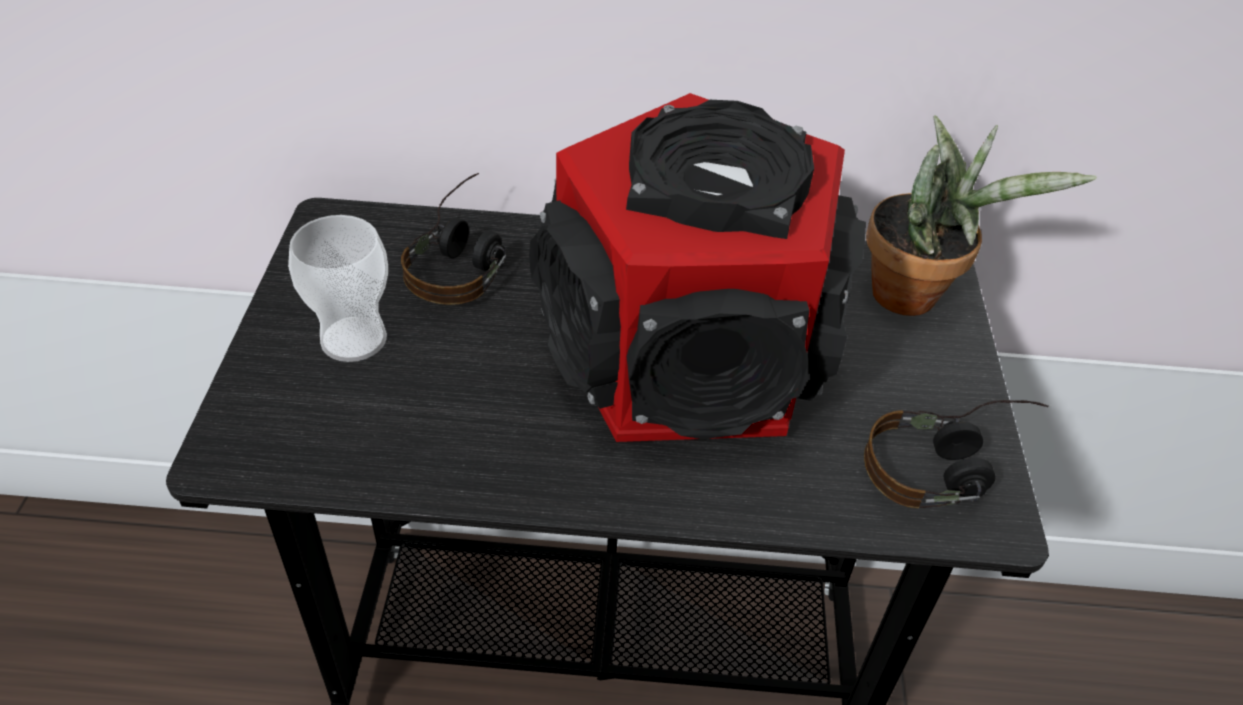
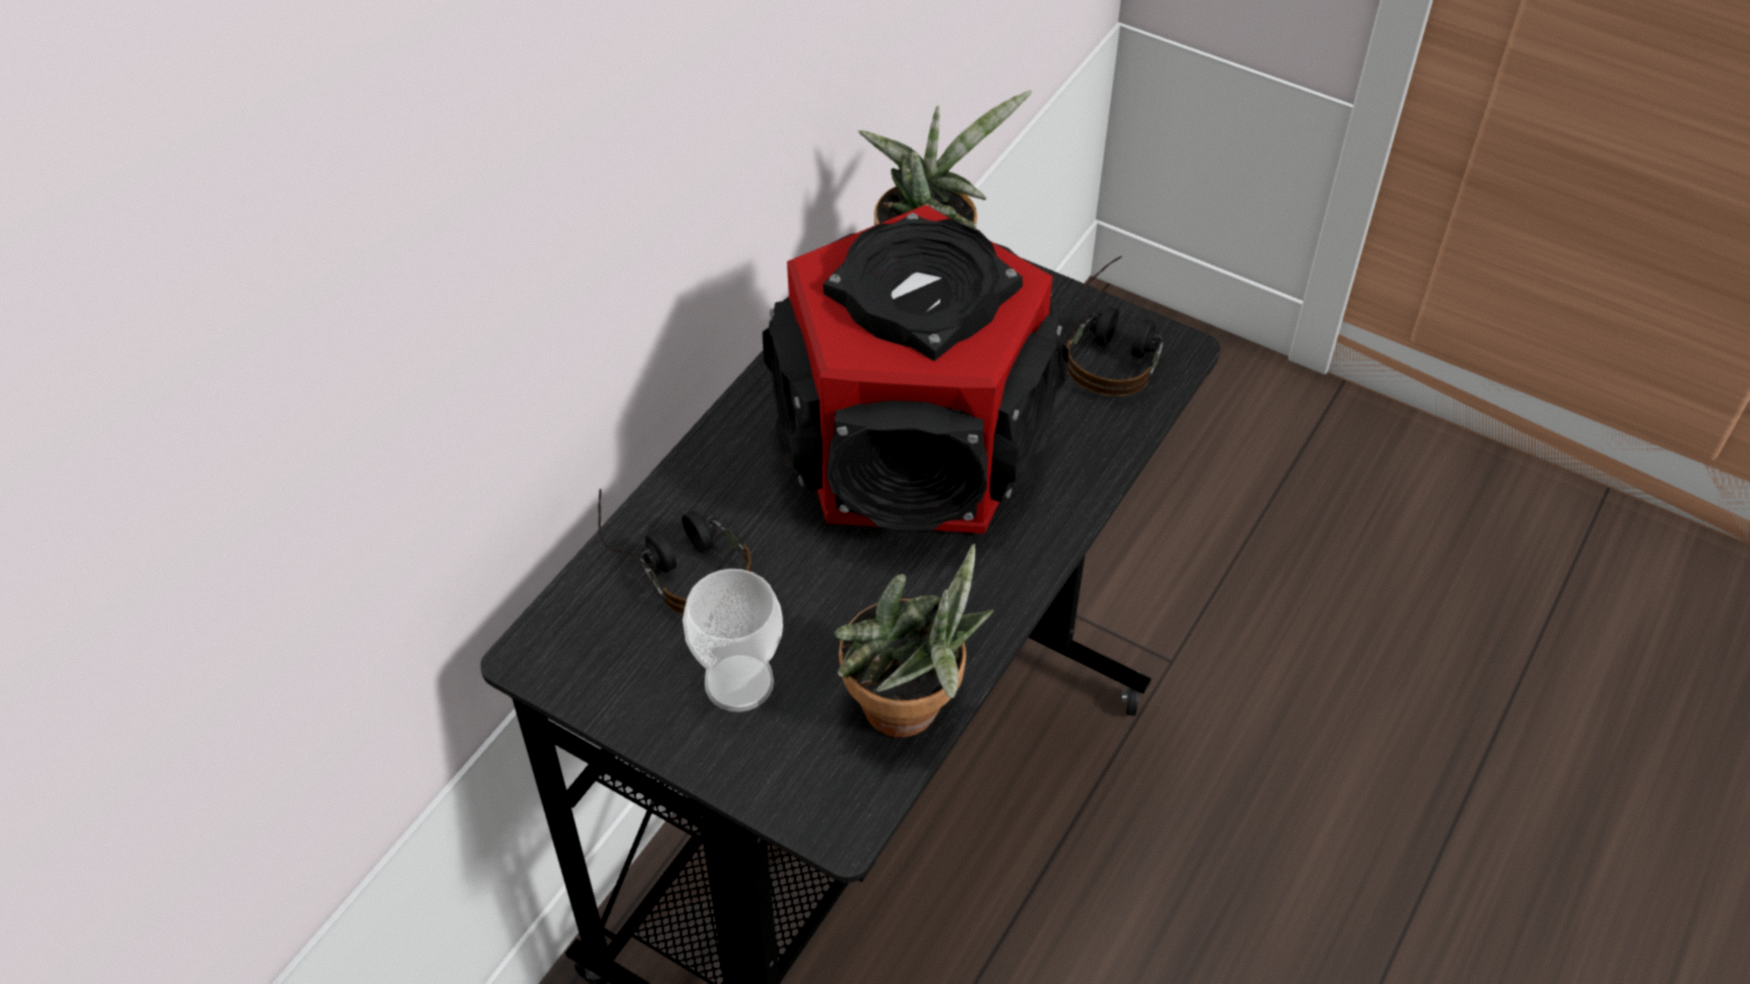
camera: 60 degrees left, 5 degrees up
(370, 464) = (910, 714): none -> potted plant

